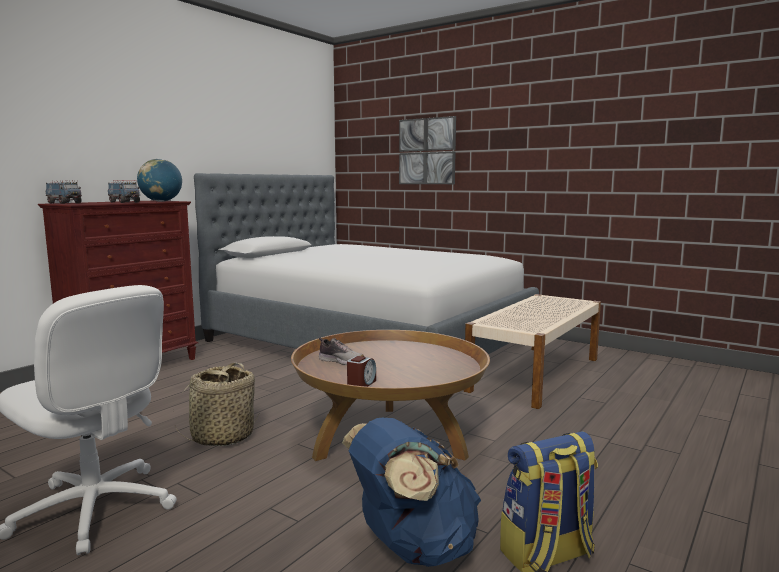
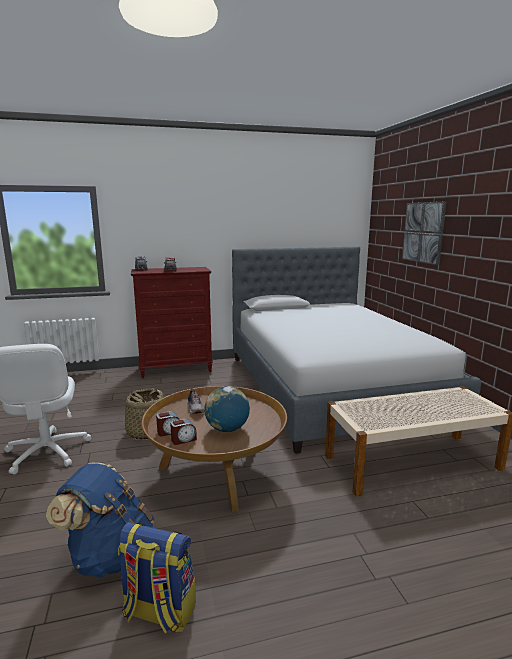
camera: 40 degrees right, 5 degrees up
(161, 201) = (194, 270): globe -> globe (227, 429)
(394, 385) = (183, 440): none -> alarm clock

